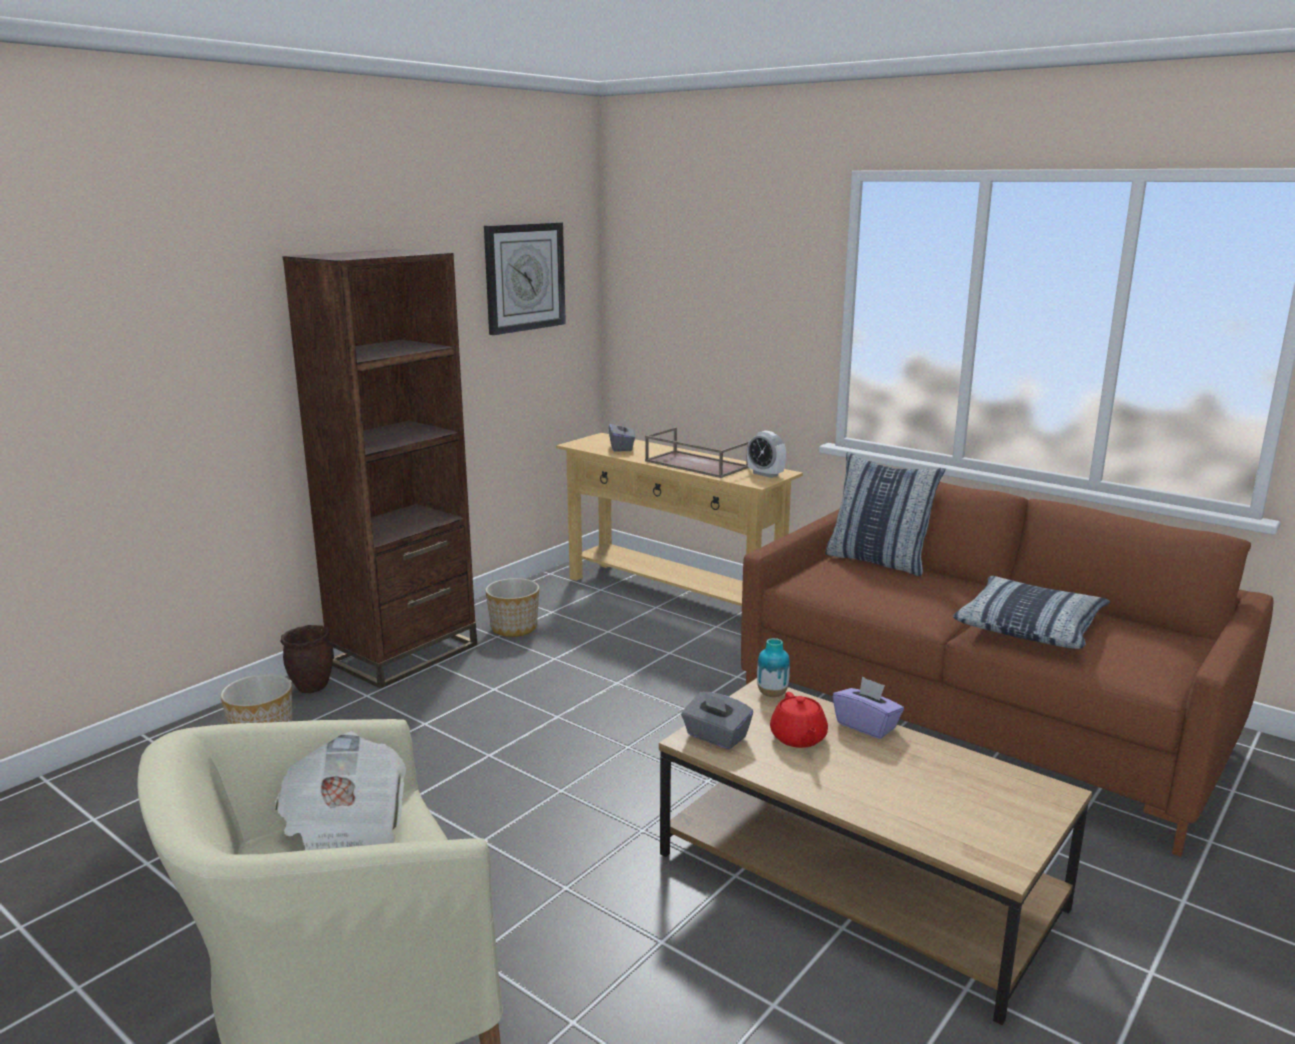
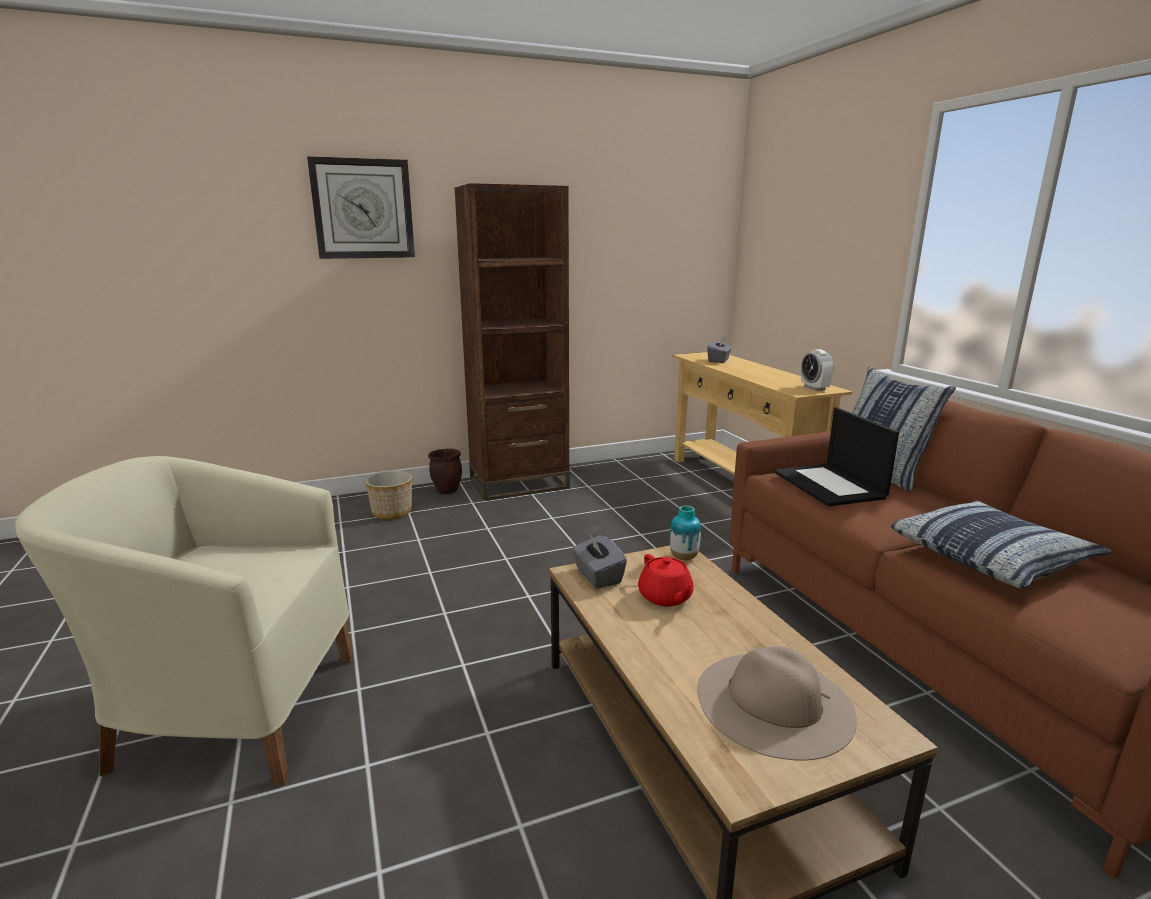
camera: 30 degrees right, 0 degrees up
(344, 830) = (246, 556): newspaper -> none
(514, 628) = (604, 483): planter -> none
(524, 277) = (662, 221): wall clock -> wall clock (363, 209)
(695, 464) = (762, 376): brown tray -> none
(798, 738) = (665, 597): red teapot -> red teapot turned 45 degrees counterclockwise
(853, 584) = (830, 485): none -> laptop
(866, 726) = (741, 605): purple tissue box -> none
(967, 799) = (773, 702): none -> beige hat

